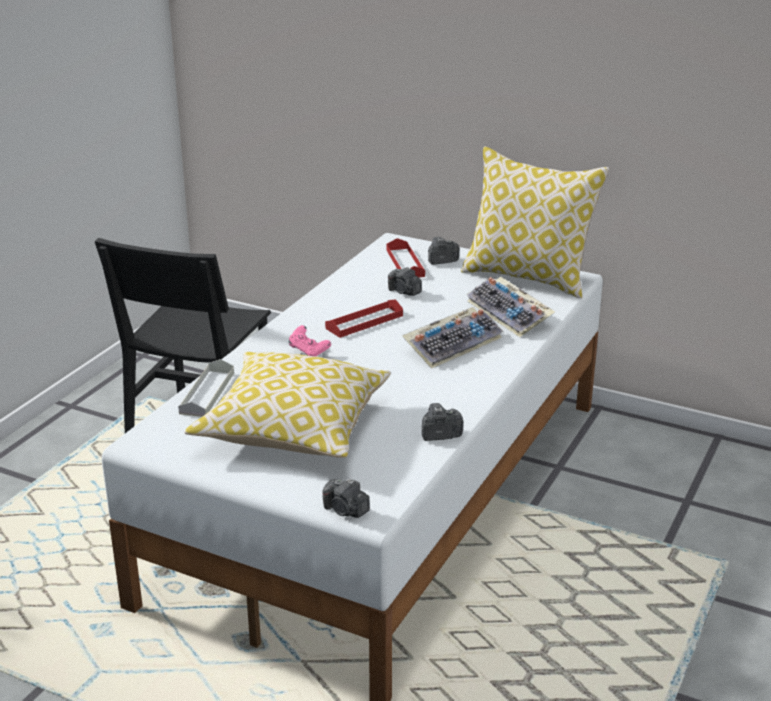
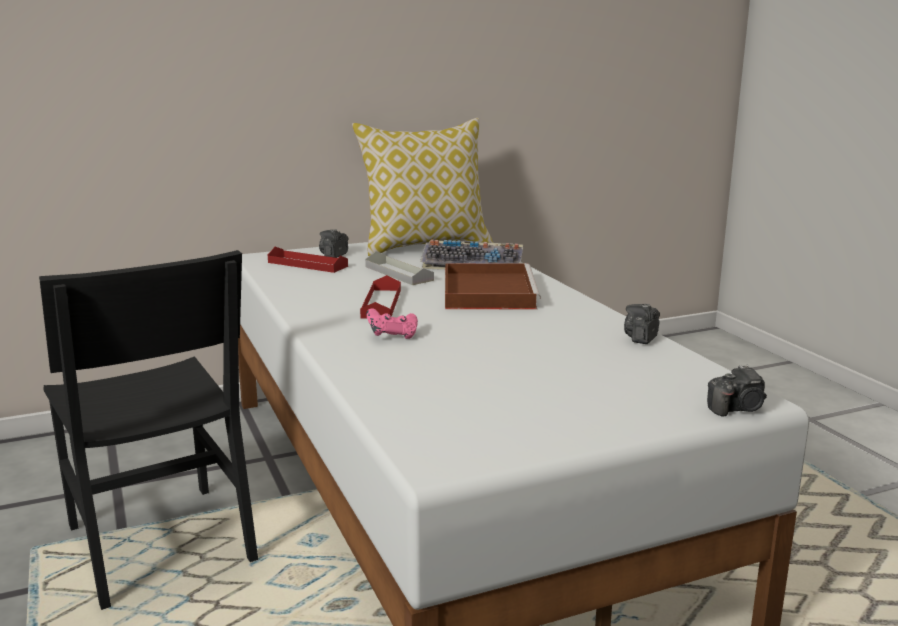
camera: 50 degrees left, 10 degrees down
(207, 393) = (386, 398): grey tray -> grey tray (398, 273)
(293, 427) = (533, 383): pillow -> none
(404, 292) = (358, 278): camera -> none
(453, 344) = (487, 291): keyboard -> brown tray

